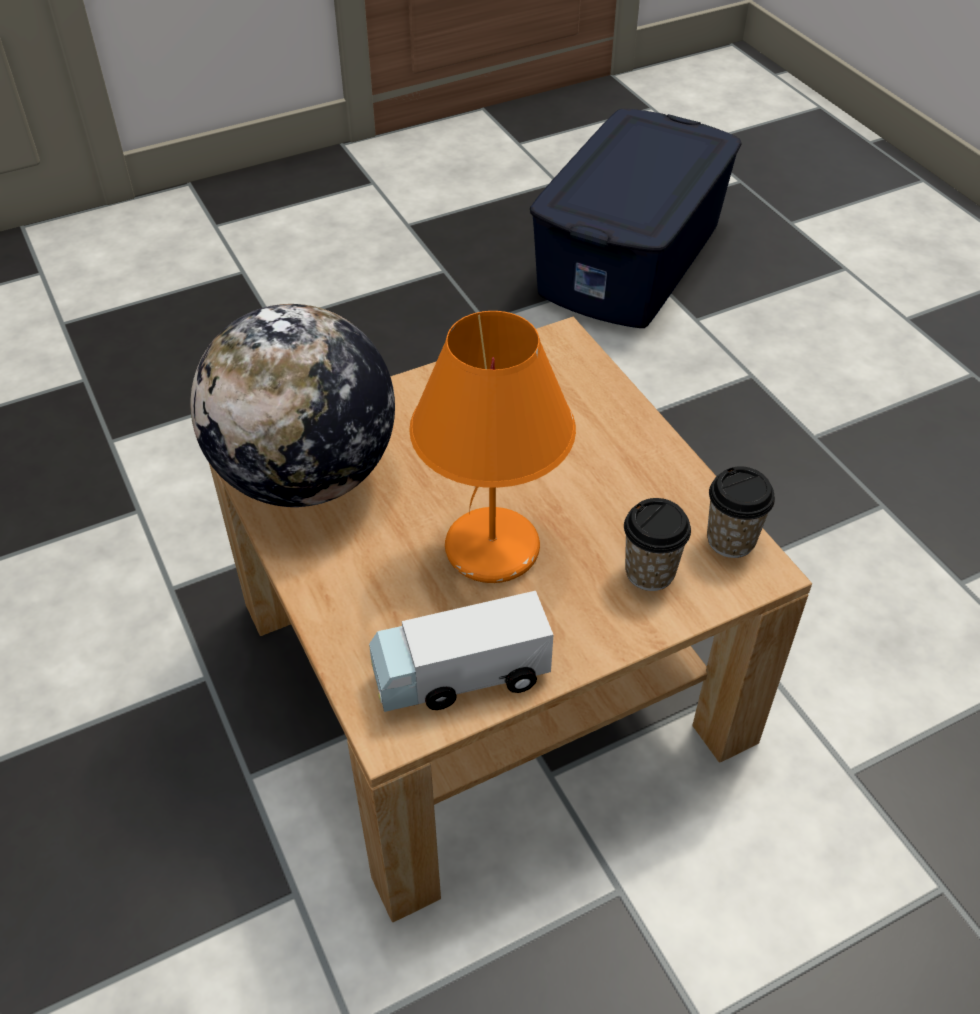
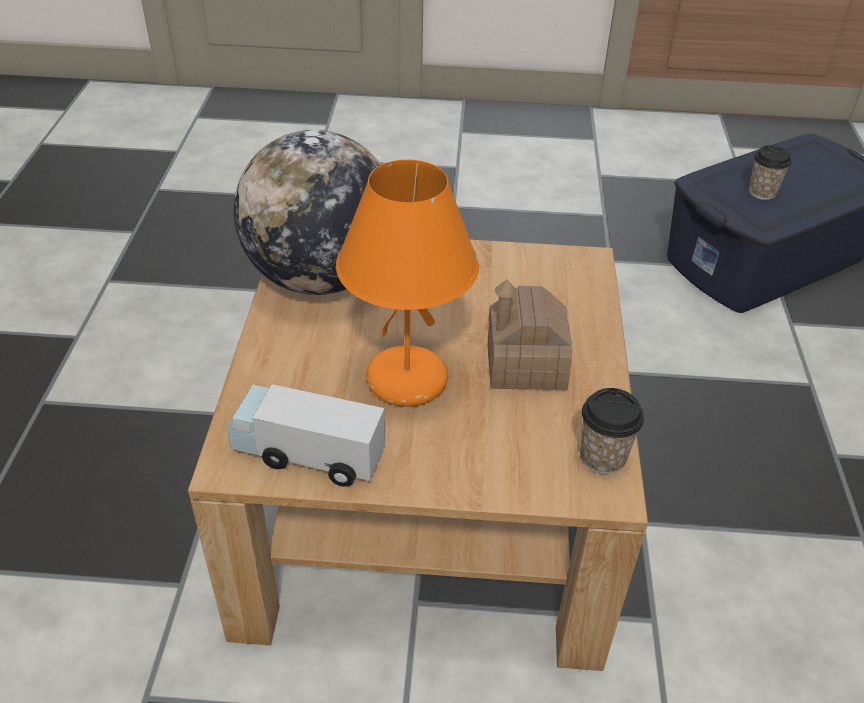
camera: 30 degrees right, 5 degrees down
(590, 477) = (525, 363): none -> toy house
(650, 572) = (513, 450): cup -> cup (762, 192)

